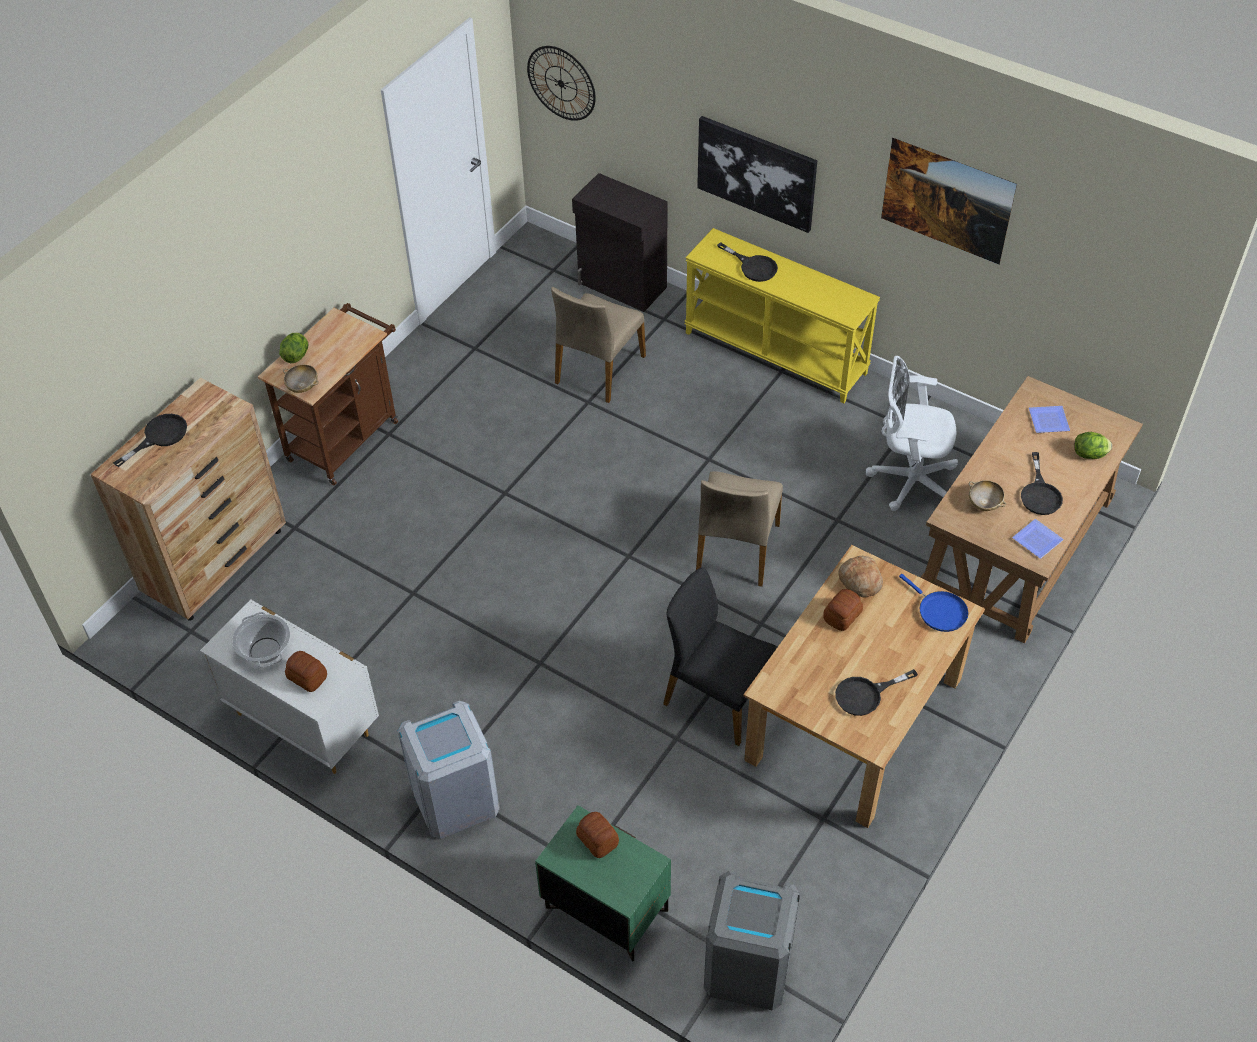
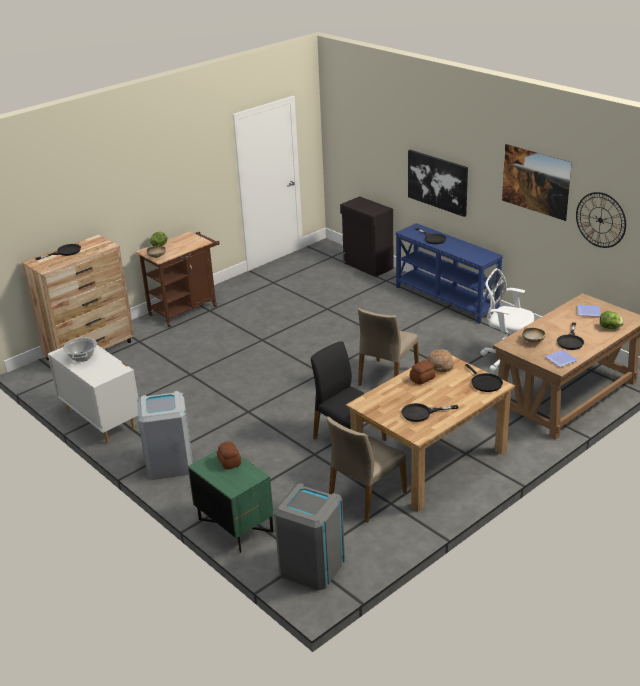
camera: 15 degrees right, 20 degrees down
(307, 678) = (98, 370): bread -> none
(561, 83) = (343, 142): wall clock -> wall clock (600, 220)
(598, 369) = (339, 297): beige chair -> beige chair (366, 497)
(776, 352) = (446, 299): yellow console table -> blue console table
(939, 611) = (485, 383): blue frying pan -> black frying pan

